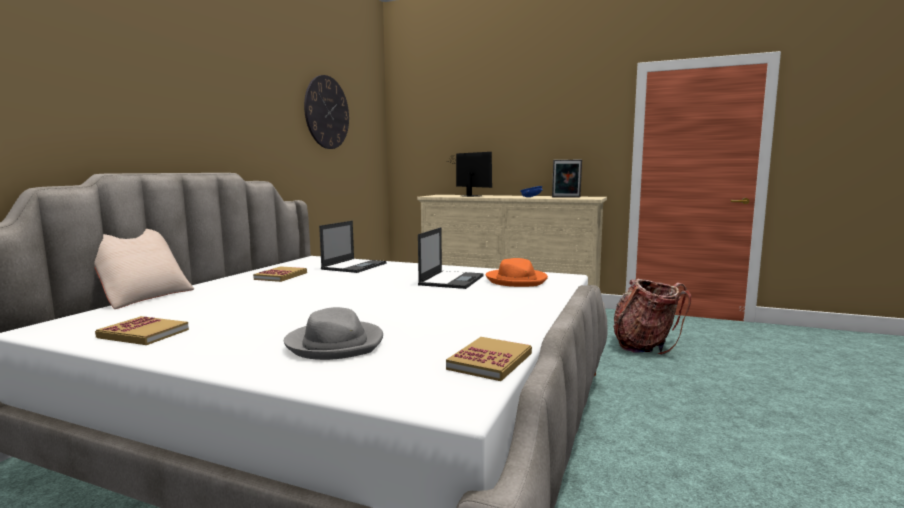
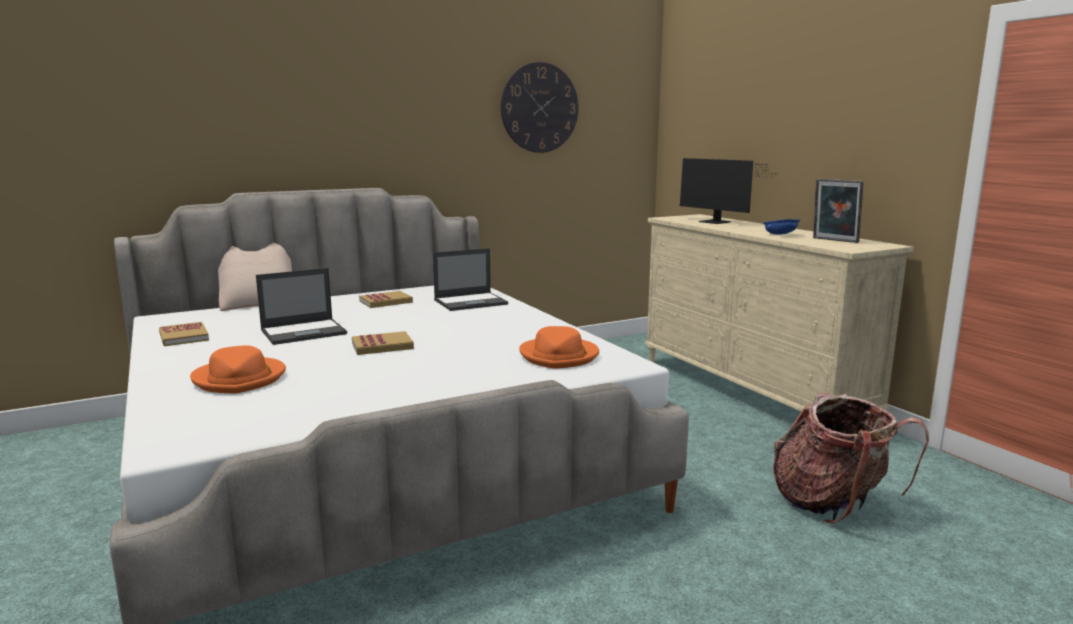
camera: 40 degrees right, 5 degrees up
(335, 344) = (240, 379): grey hat -> orange hat
(451, 280) = (500, 339): laptop -> laptop (304, 332)
(469, 196) = (717, 222): monitor -> monitor turned 135 degrees clockwise
(490, 361) = (272, 429): book -> book (382, 346)

